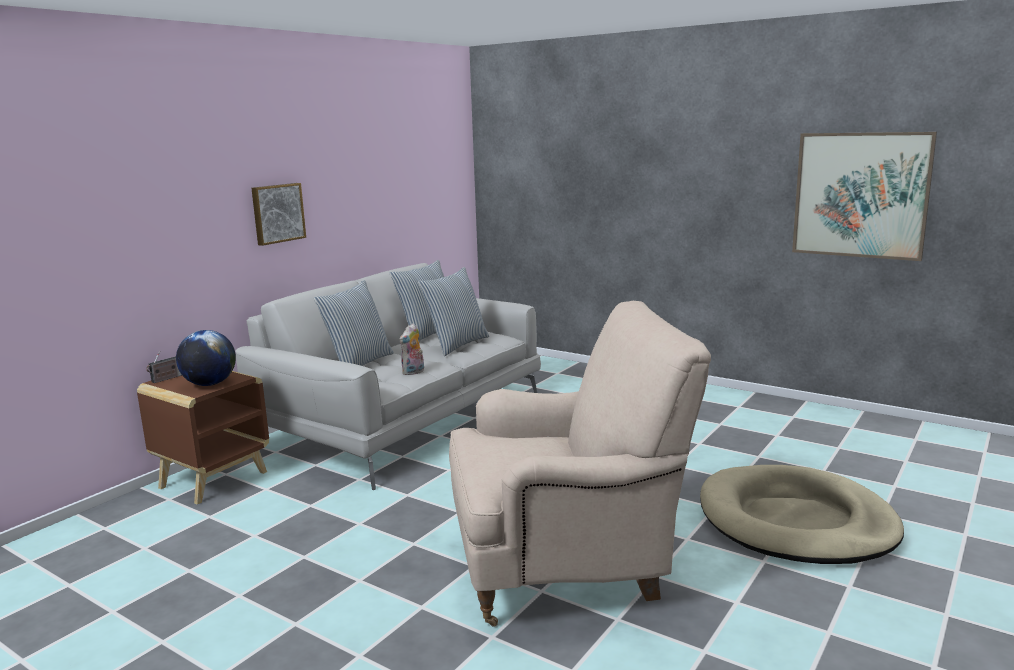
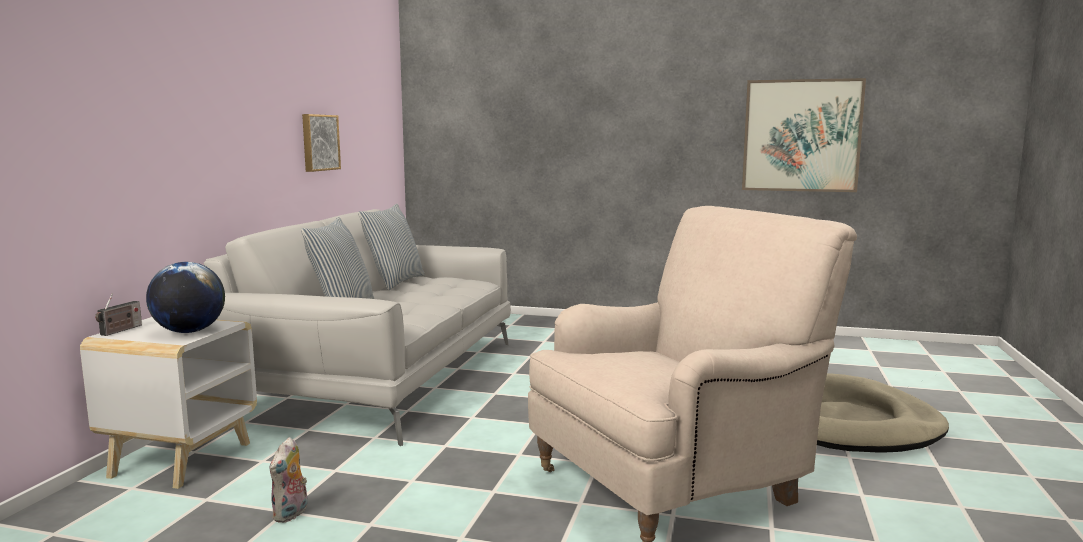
camera: 20 degrees left, 5 degrees down
(214, 479) = (183, 458): brown side table -> white side table
(277, 213) = (233, 138): picture -> picture (319, 142)
(413, 373) = (416, 314): plush toy -> plush toy (291, 514)
(456, 345) = (436, 289): pillow -> none

